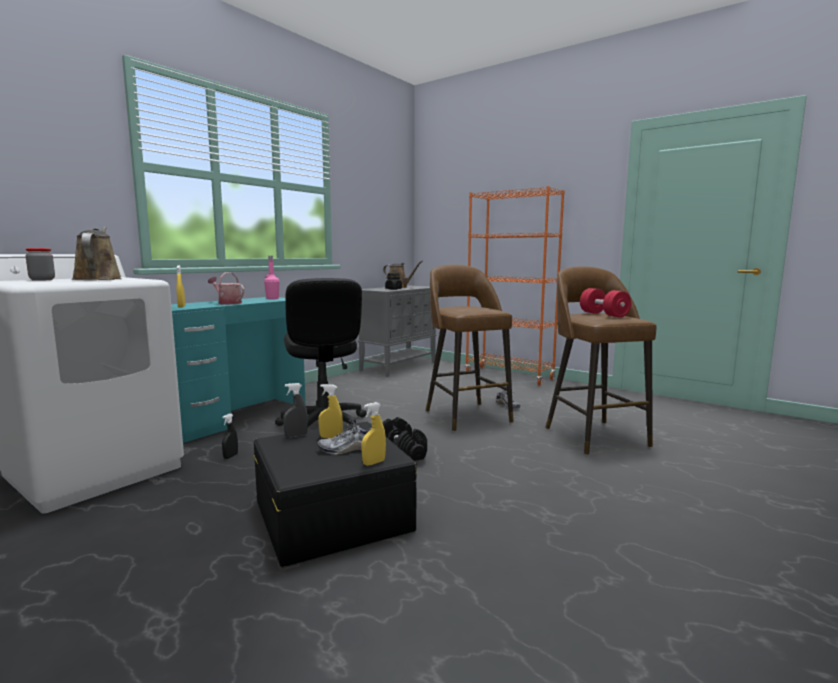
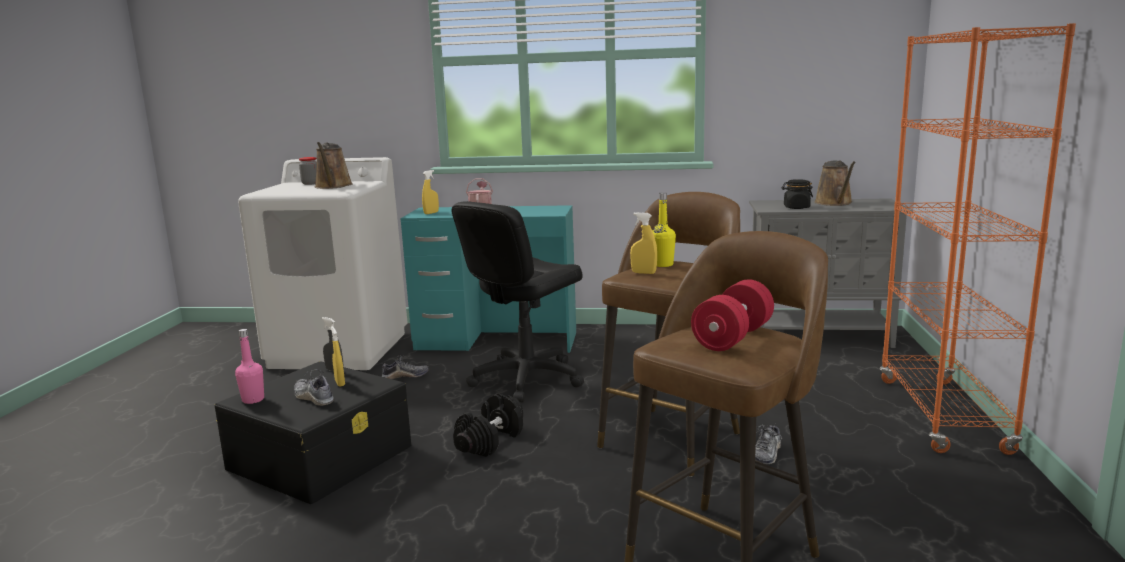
camera: 60 degrees right, 5 degrees up
(98, 279) = (333, 186): brown watering can -> brown watering can turned 135 degrees clockwise
(230, 456) = (405, 376): black spray bottle -> shoe
(272, 298) = (548, 210): pink bottle -> pink bottle (253, 400)
(374, 463) = (285, 416): yellow spray bottle -> yellow spray bottle (643, 273)
(457, 307) = (663, 265): none -> yellow bottle

